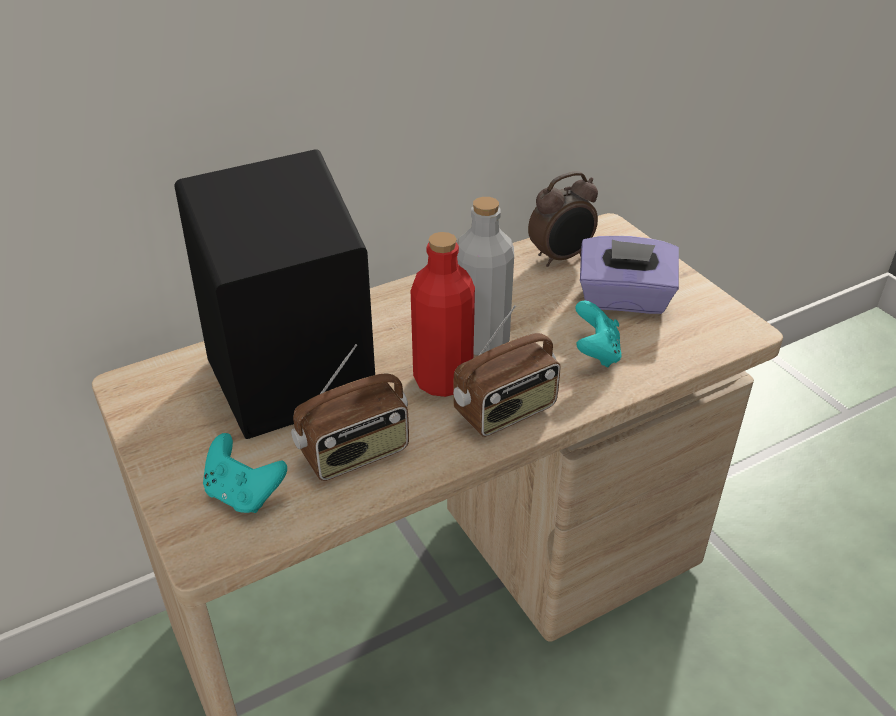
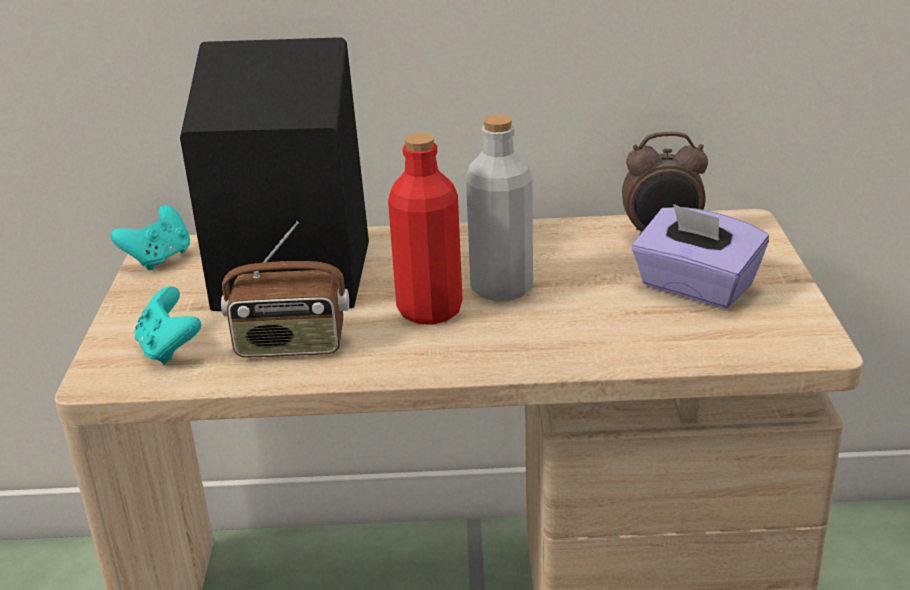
camera: 30 degrees right, 10 degrees down
(506, 411) = (465, 351): radio -> none
(596, 353) = (612, 326): turquoise game controller -> turquoise game controller (159, 259)

